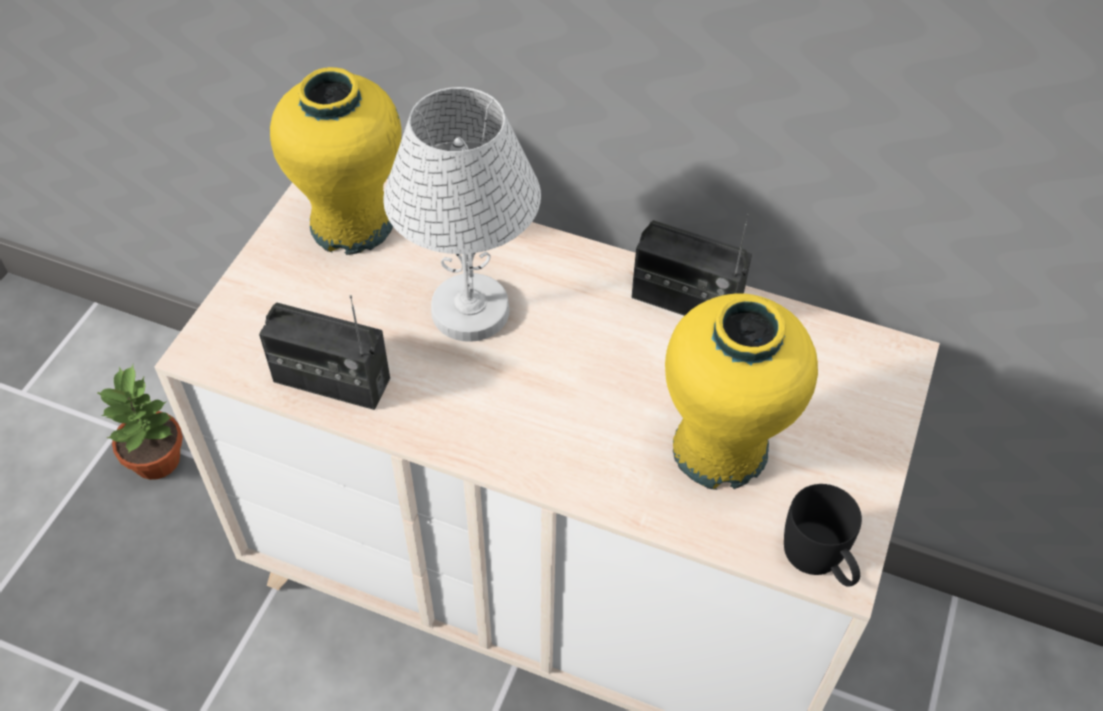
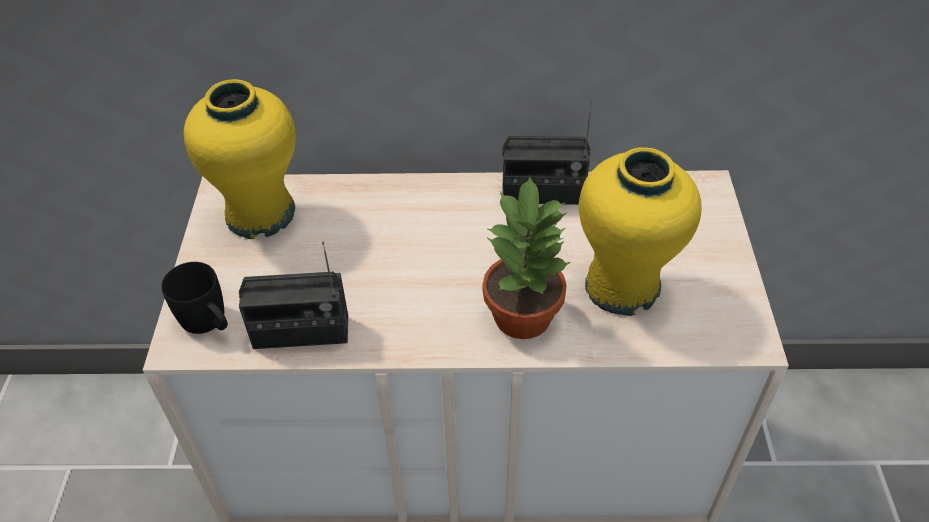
camera: 20 degrees left, 5 degrees down
(158, 460) = (114, 480): potted plant -> potted plant (524, 316)
(469, 309) = (385, 247): white table lamp -> none
(820, 561) = (733, 338): black mug -> black mug (209, 322)

